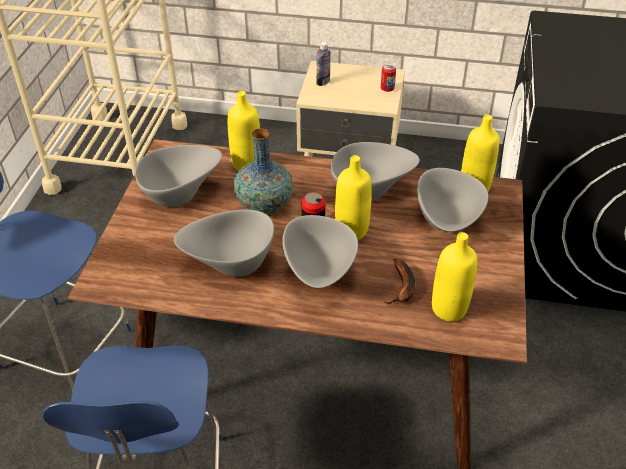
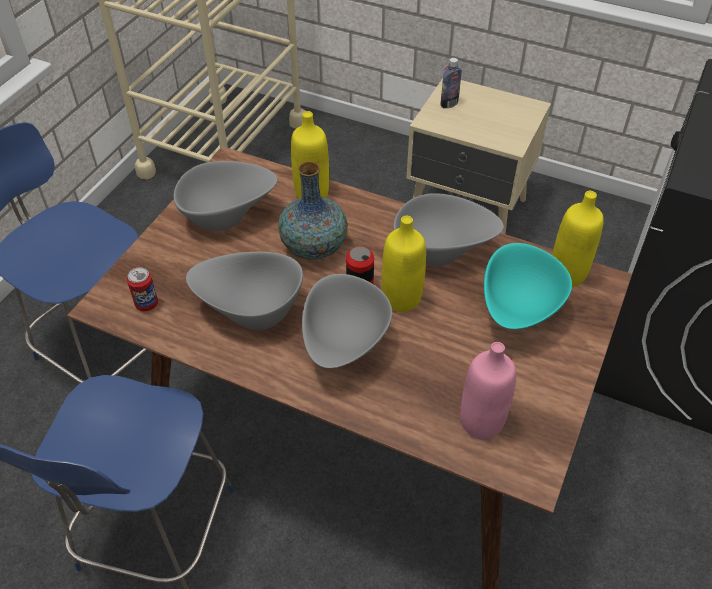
camera: 15 degrees right, 5 degrees up
(387, 89) = (521, 124): can -> can (147, 304)
(403, 288) = (436, 383): banana -> none
(446, 224) = (517, 313): grey bowl -> turquoise bowl
(449, 309) = (481, 422): yellow bottle -> pink bottle

